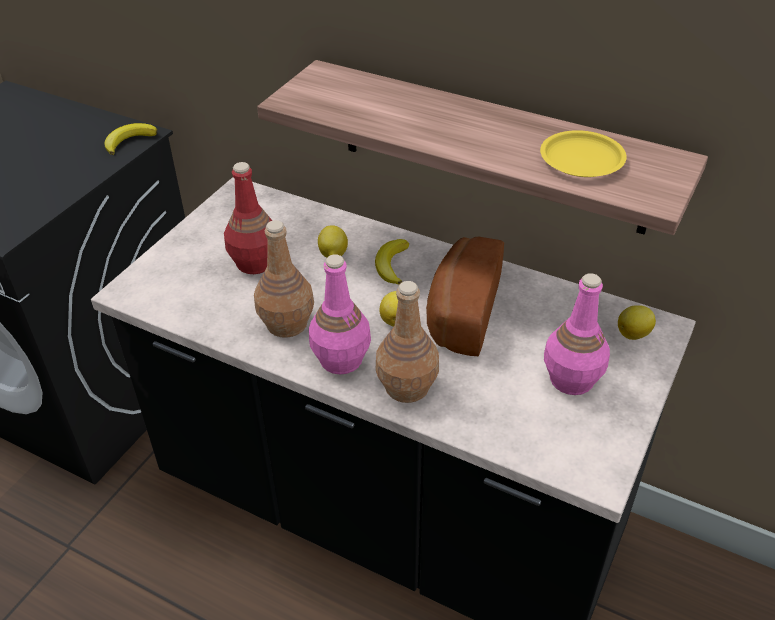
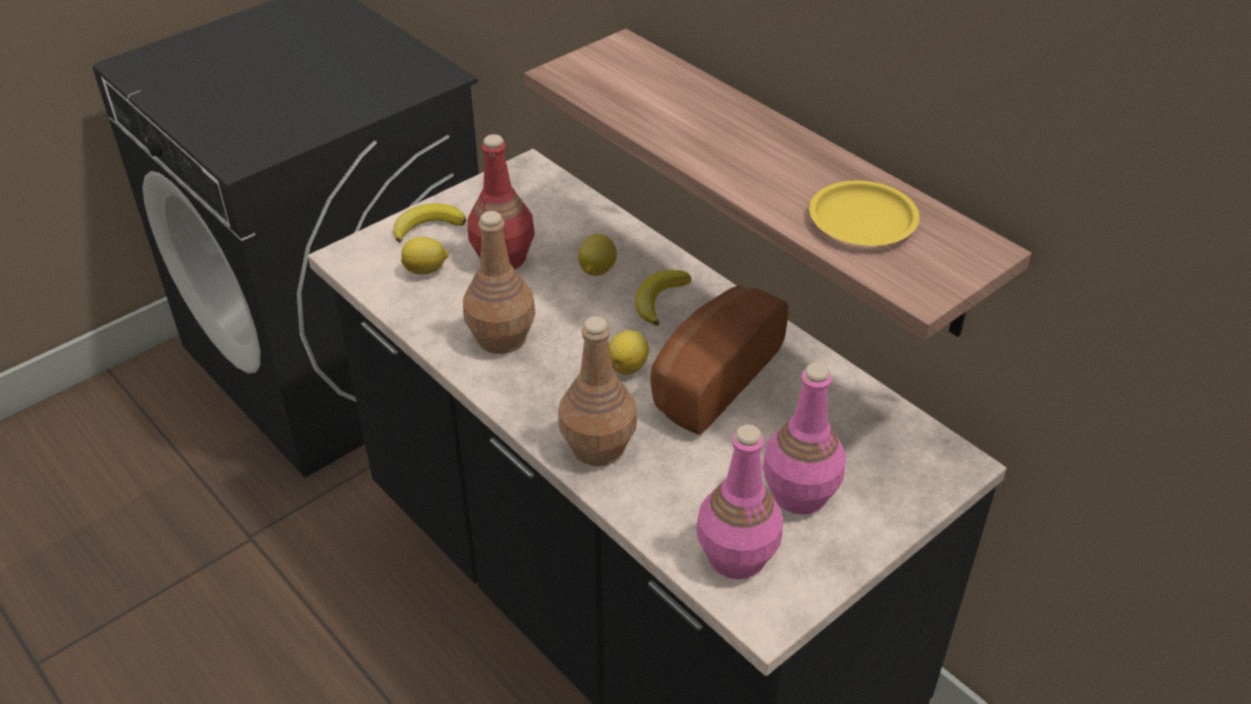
camera: 20 degrees right, 0 degrees up
(129, 141) = (423, 81): banana -> banana (427, 226)
(340, 360) = (539, 395): pink bottle -> pink bottle (736, 557)
(634, 334) = (913, 461): lemon -> lemon (426, 270)

